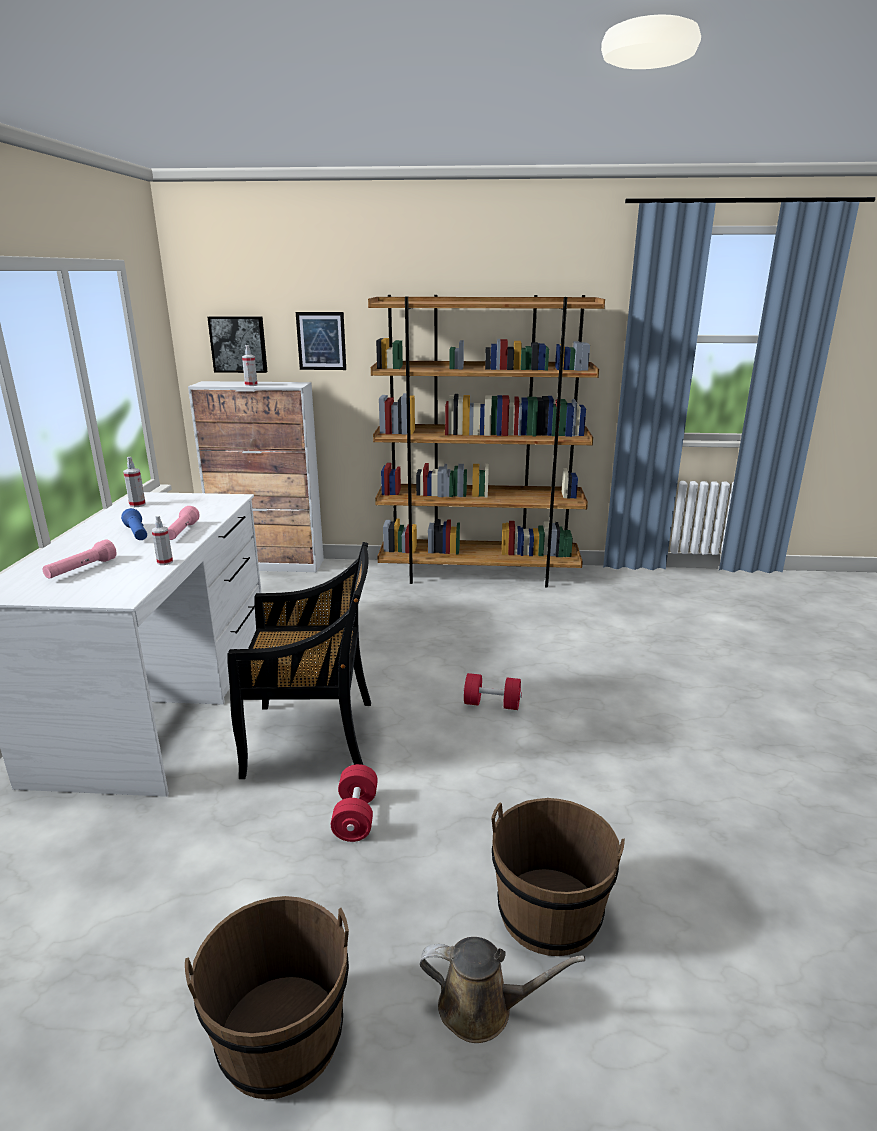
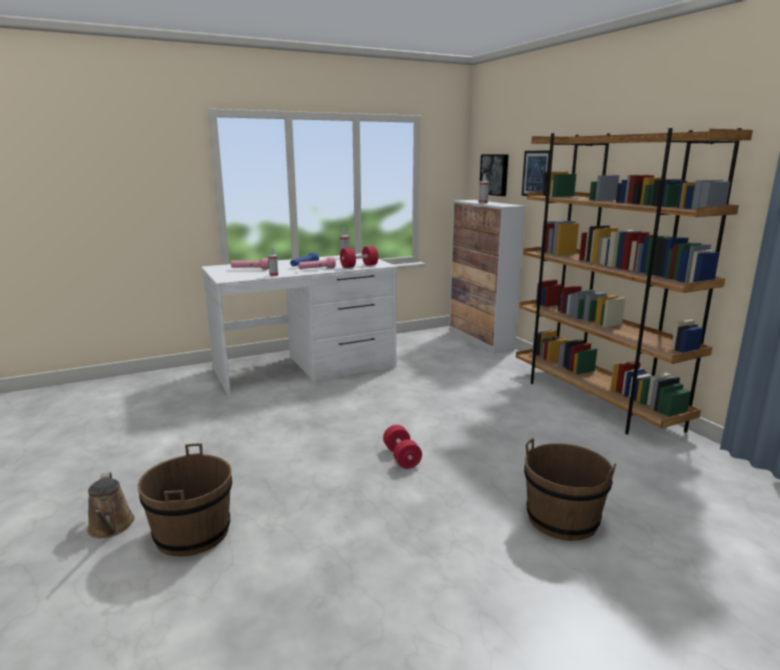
camera: 60 degrees right, 5 degrees down
(281, 1036) = (85, 476): brown bucket -> brown bucket (562, 519)
(313, 738) = (305, 413): black chair -> none
(356, 817) = (243, 447): red dumbbell -> red dumbbell (359, 266)

